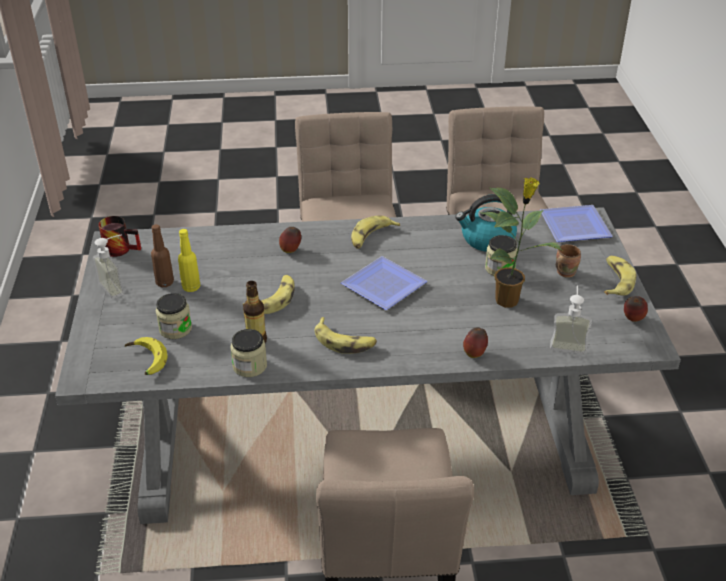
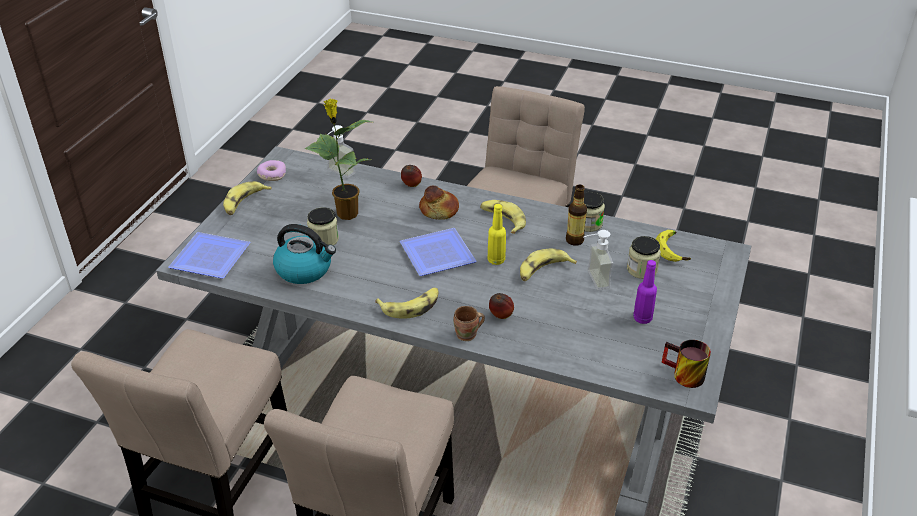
camera: 155 degrees left, 0 degrees up
(117, 286) = (692, 328): soap dispenser -> soap dispenser (591, 280)
(164, 282) = (642, 318): brown bottle -> purple bottle
(191, 287) = (617, 305): yellow bottle -> yellow bottle (496, 260)
(418, 331) = (439, 211): none -> bread
(564, 272) = (275, 221): brown mug -> brown mug (468, 335)
(632, 319) = (272, 175): apple -> donut

